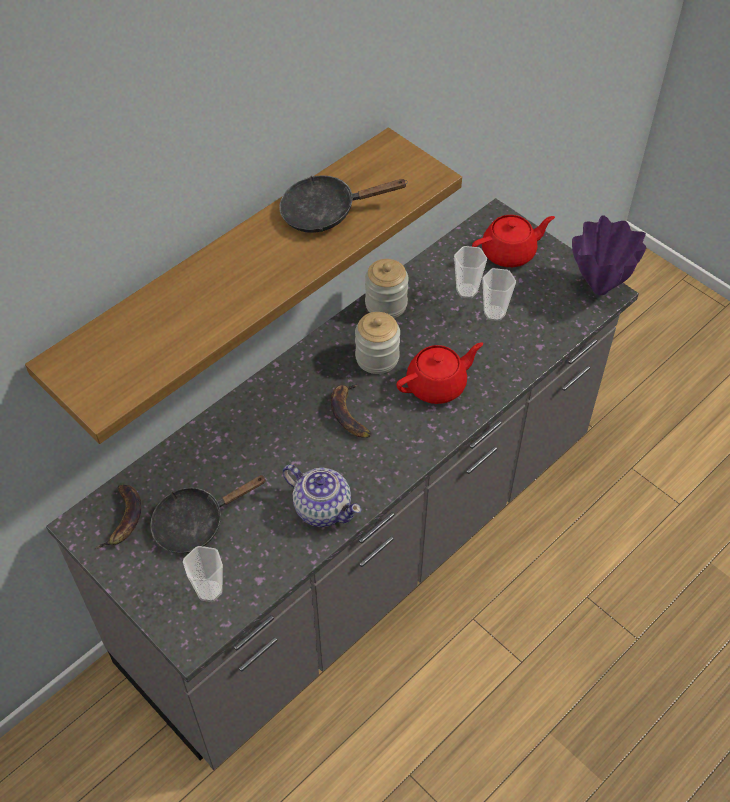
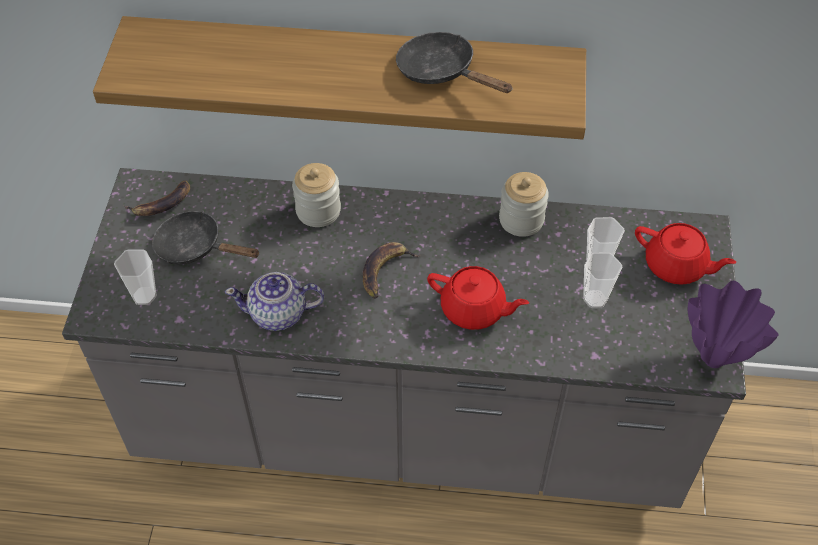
camera: 50 degrees right, 0 degrees up
(322, 507) = (278, 314): teapot -> teapot turned 90 degrees clockwise
(377, 357) = (459, 251): jar -> jar (318, 210)

